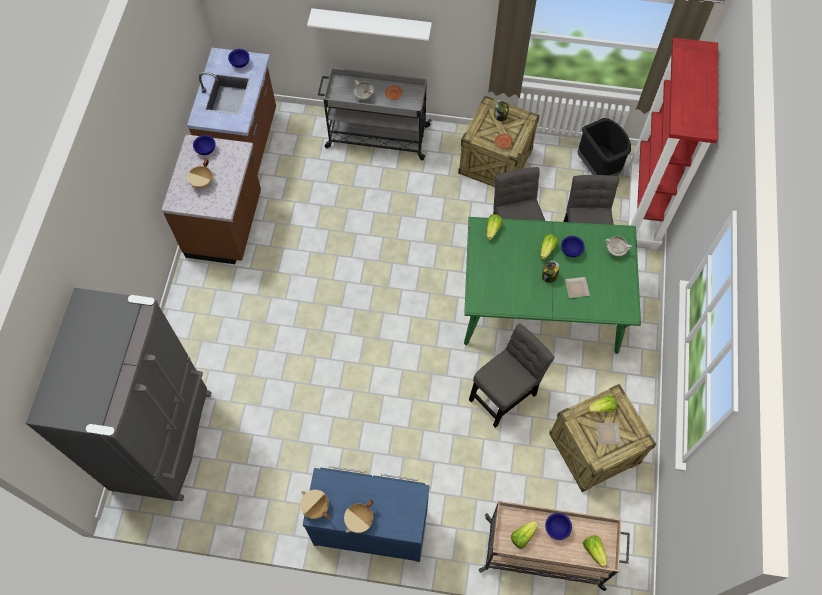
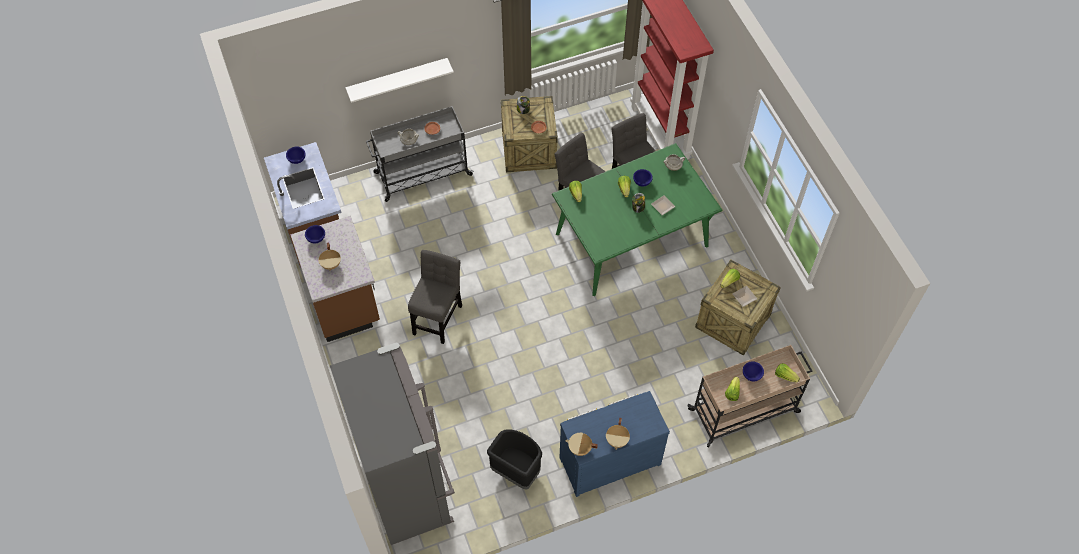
camera: 30 degrees left, 5 degrees down
(505, 394) = (646, 316): grey chair -> grey chair (438, 317)
(598, 168) = (609, 119): black trash can -> black trash can (516, 470)

